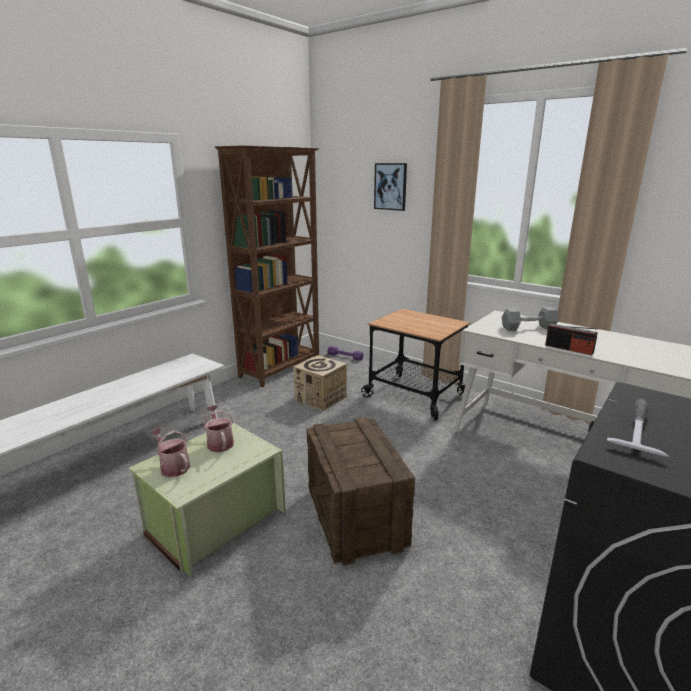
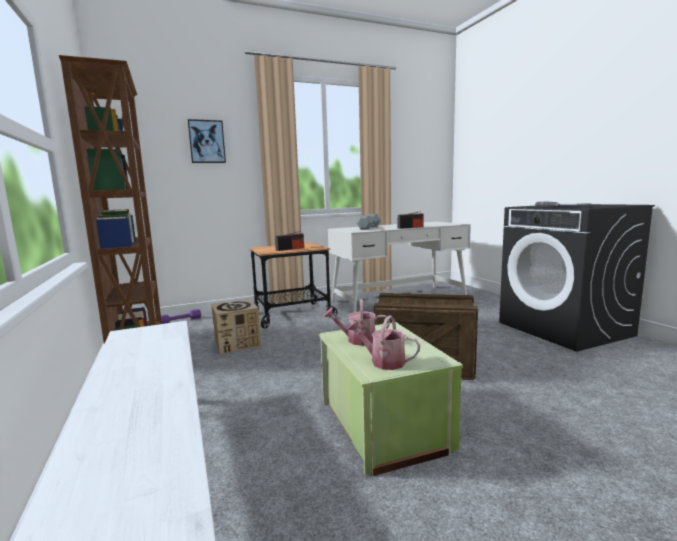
camera: 60 degrees left, 10 degrees down
(173, 466) = (383, 361): watering can -> watering can turned 45 degrees clockwise
(411, 325) = (290, 249): none -> radio

